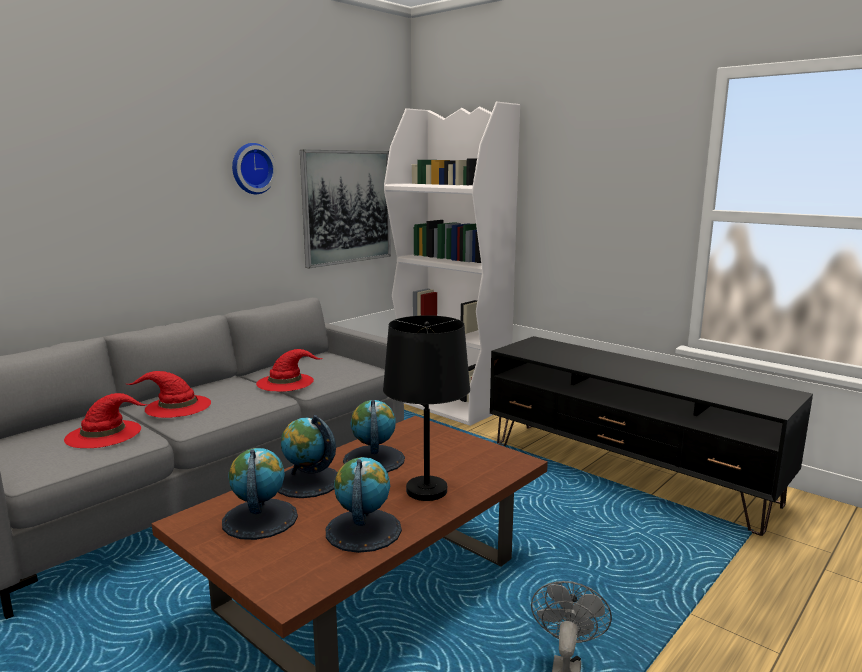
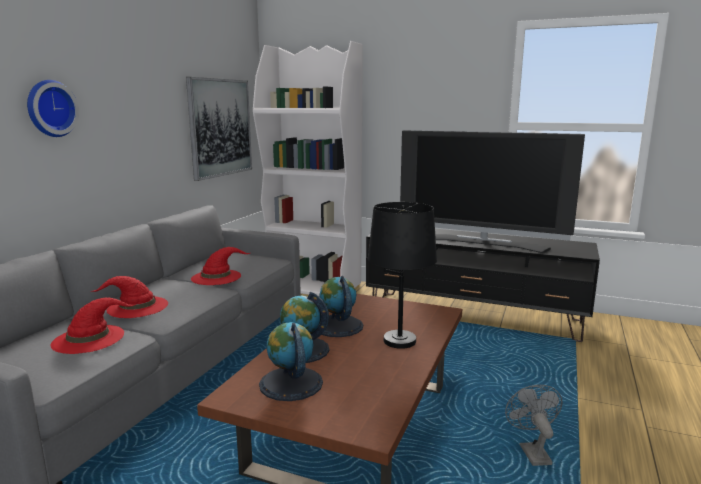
camera: 20 degrees left, 0 degrees up
(252, 168) = (152, 92): wall clock -> wall clock (50, 108)
(363, 530) = (381, 376): globe -> none
(634, 376) = (482, 243): none -> television

